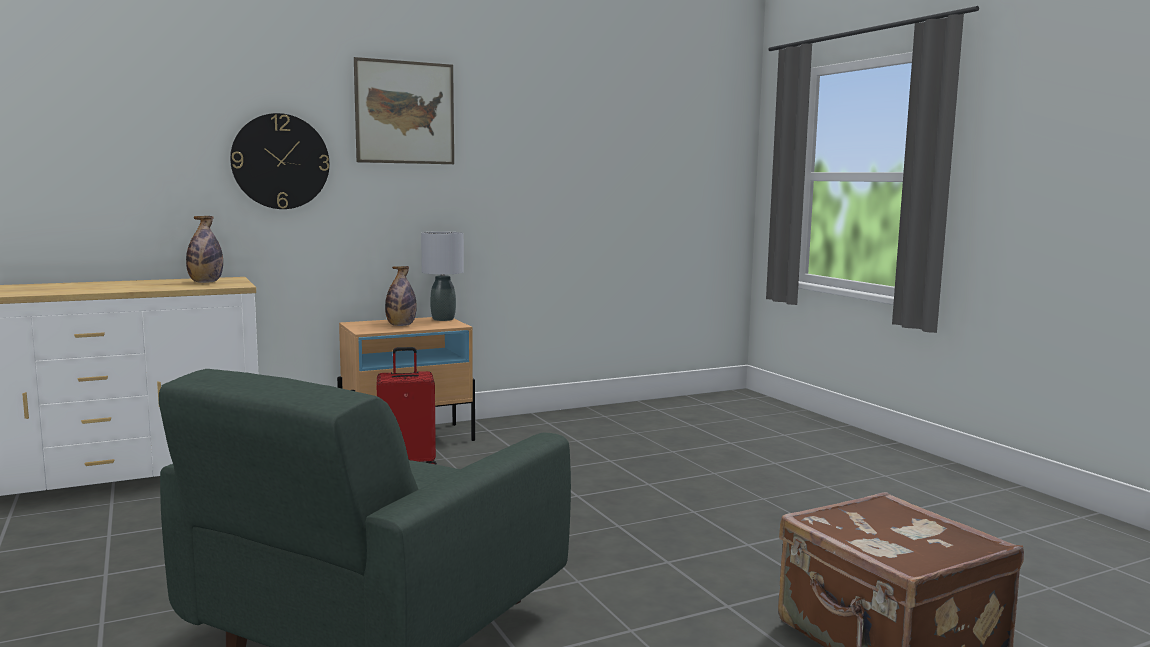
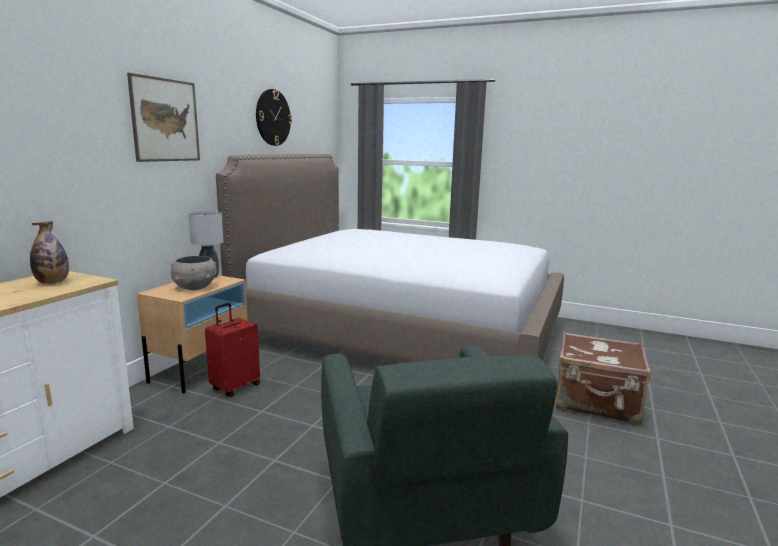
camera: 40 degrees left, 5 degrees up
(280, 161) = (79, 164): wall clock -> wall clock (273, 117)
(401, 325) = (195, 287): bottle -> grey bowl
(725, 463) = (402, 332): none -> bed

